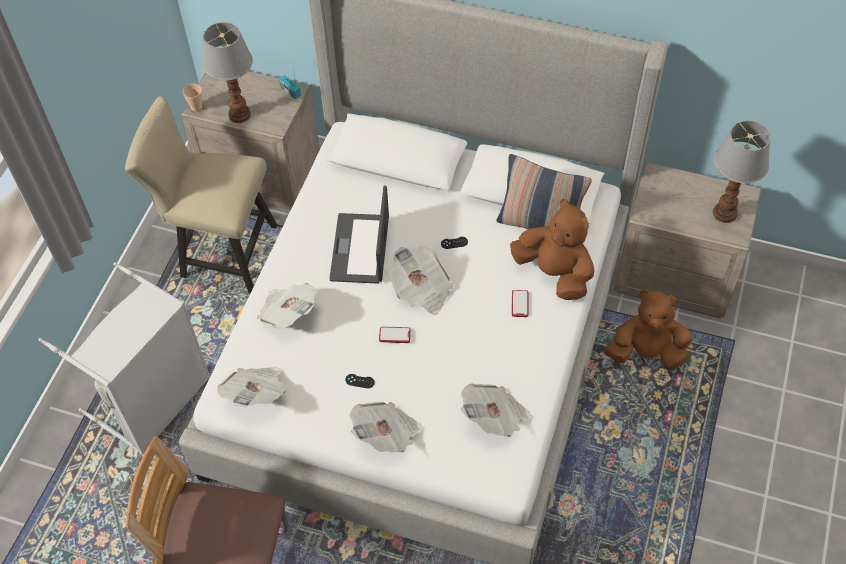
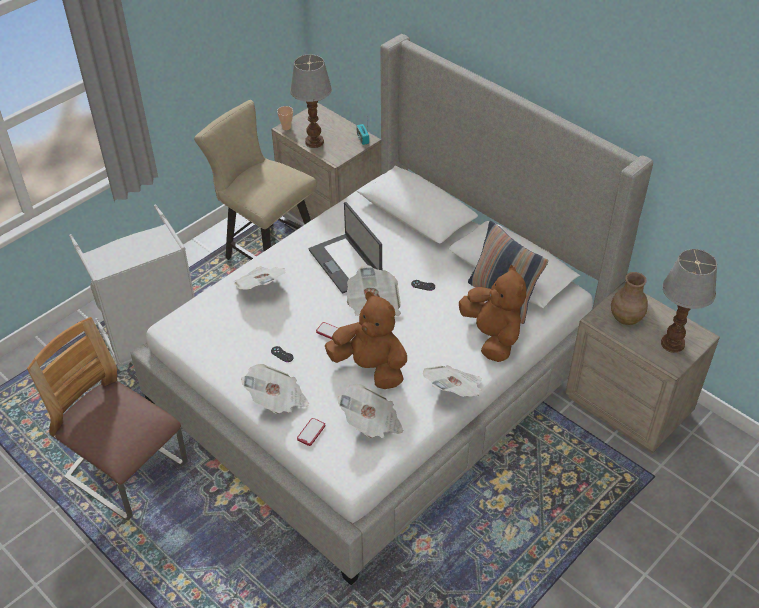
camera: 25 degrees right, 10 degrees down
(257, 393) = (198, 332): newspaper -> newspaper (454, 391)
(361, 249) = (346, 263): laptop -> laptop turned 60 degrees counterclockwise
(520, 304) = (448, 348): phone -> phone (311, 432)
(646, 352) = (566, 454): brown plush toy -> brown plush toy (370, 367)
(669, 202) = (626, 318): none -> brown vase

